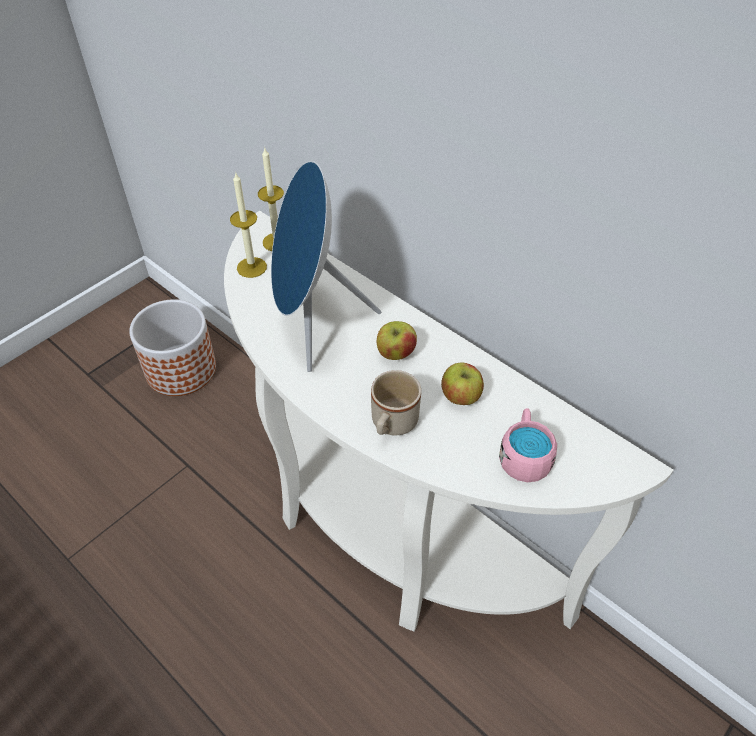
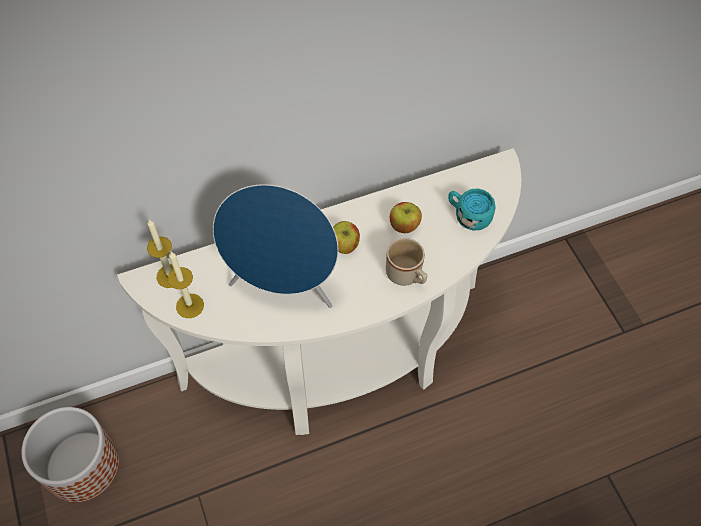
camera: 65 degrees left, 10 degrees up
(524, 456) = (468, 215): pink mug -> turquoise mug

